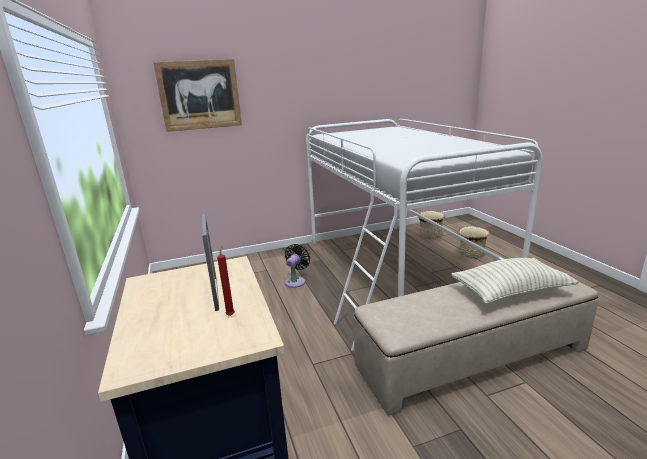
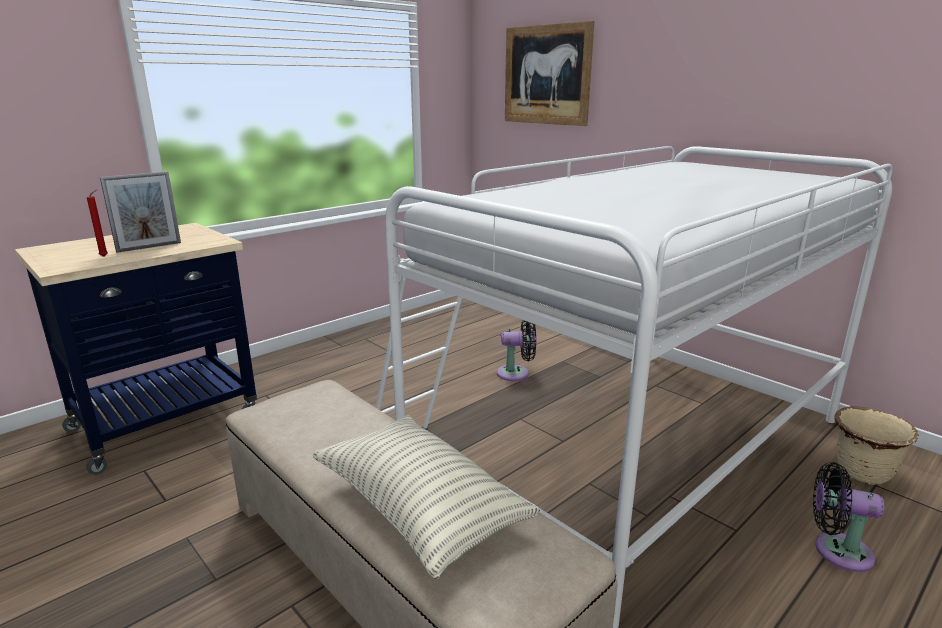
camera: 65 degrees right, 0 degrees up
(471, 254) = (836, 551): beige planter -> black fan

